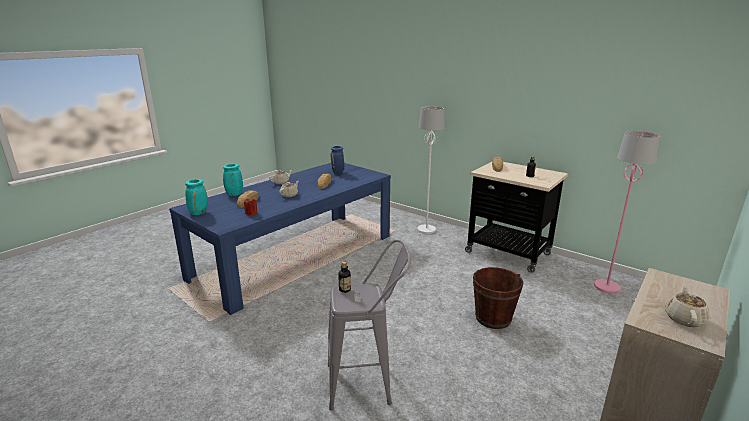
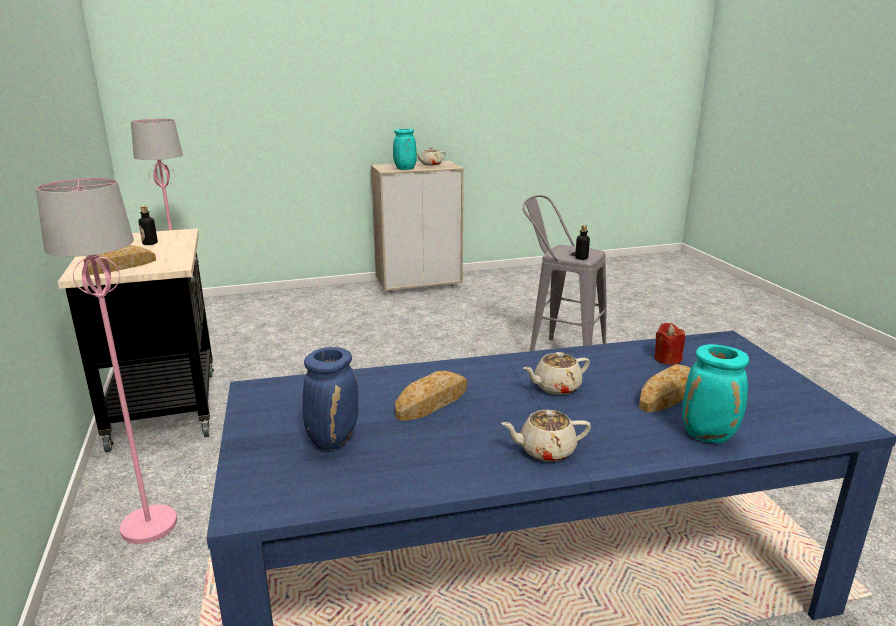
camera: 145 degrees left, 0 degrees up
(199, 213) = (796, 393): turquoise vase -> turquoise vase (405, 169)
(426, 230) = (149, 525): white floor lamp -> pink floor lamp
(493, 318) = (363, 354): brown bucket -> none

